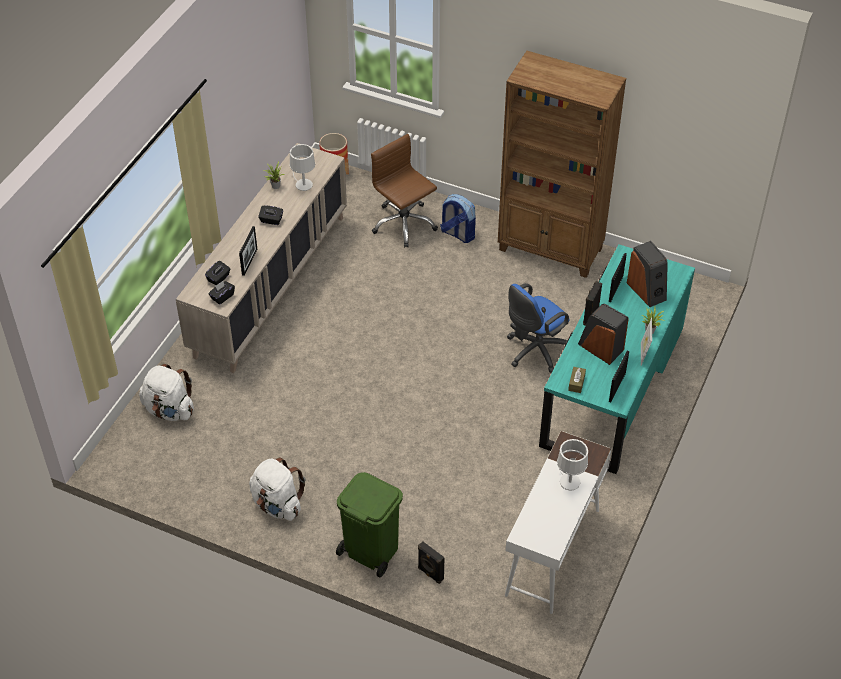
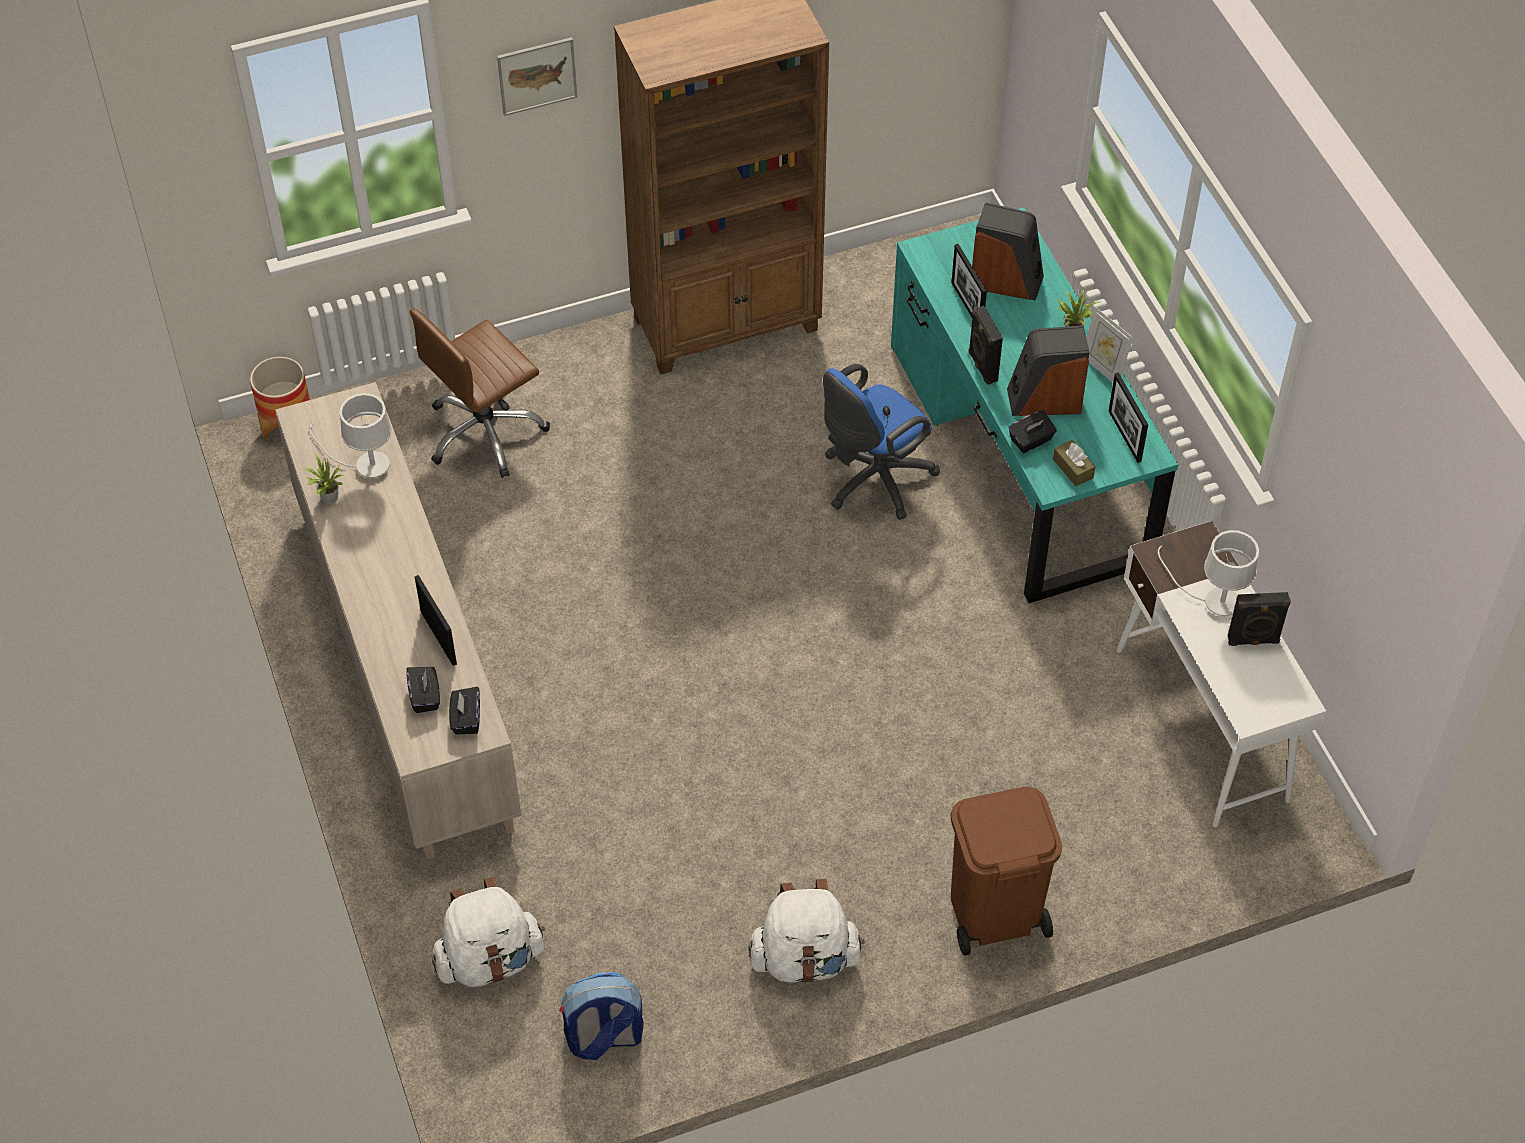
camera: 45 degrees left, 5 degrees up
(271, 220) = (390, 553): black tissue box -> black tissue box (1031, 441)
(370, 550) = (994, 913): green trash can -> brown trash can
(403, 224) = (485, 432): brown office chair -> brown office chair turned 45 degrees counterclockwise
(430, 574) = (1100, 878): black speaker -> black speaker (1253, 641)
(457, 234) = (577, 392): backpack -> backpack (603, 1037)
(487, 57) = (537, 75): none -> picture
(534, 351) = (872, 481): blue office chair -> blue office chair turned 45 degrees clockwise

